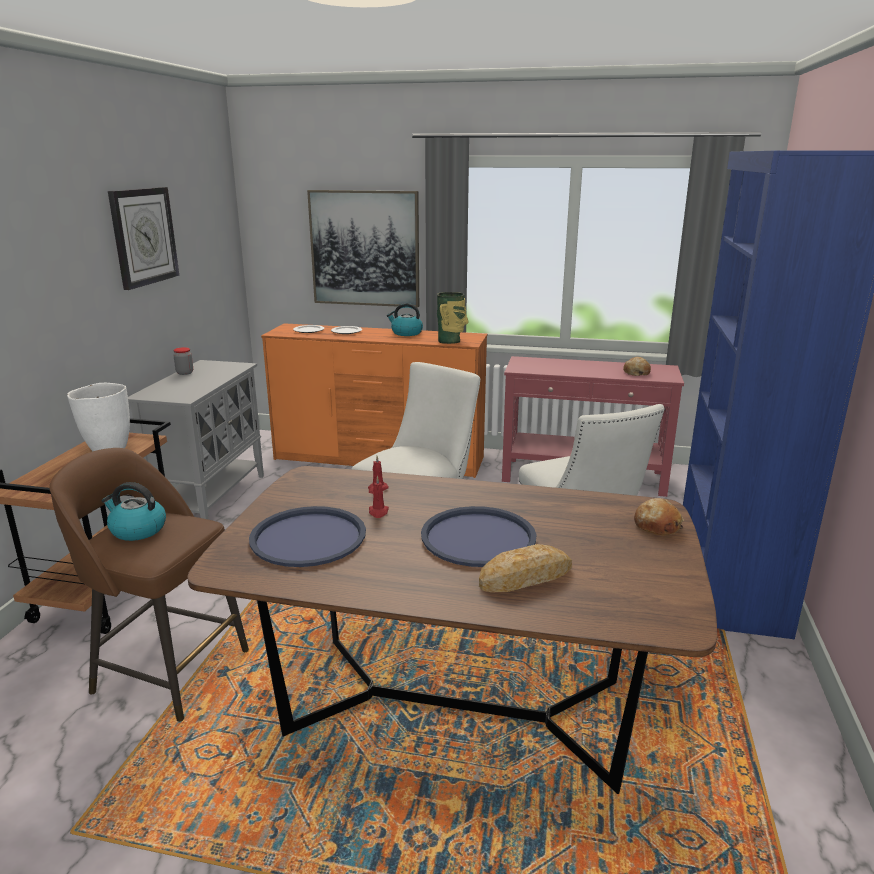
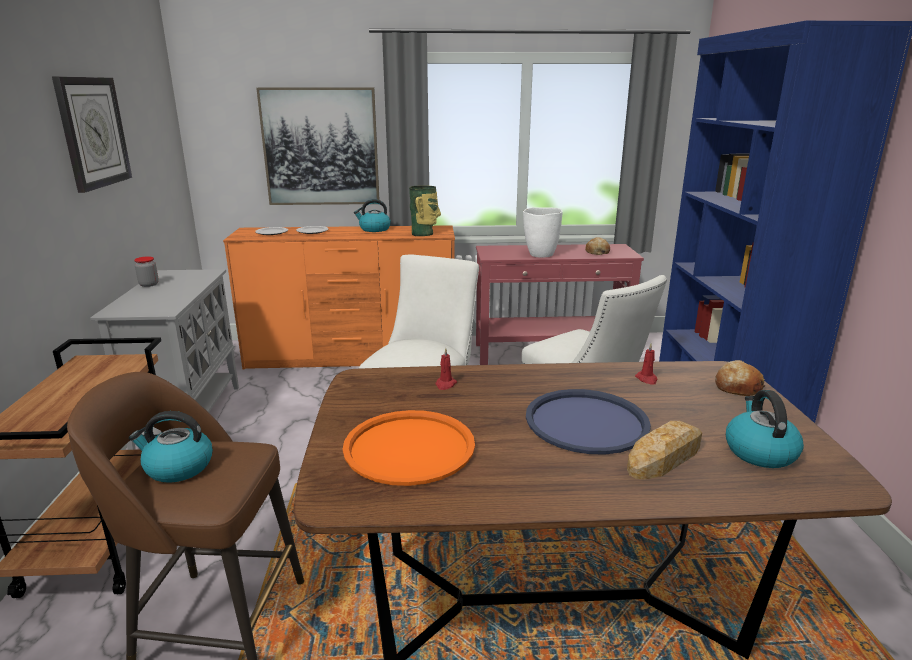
camera: 15 degrees left, 0 degrees up
(108, 448) = (91, 376): white vase -> white vase (540, 255)
(308, 537) = (409, 448): blue tray -> orange tray
(378, 512) = (465, 409): red candle -> red candle (647, 379)
(621, 585) = (759, 451): none -> kettle

